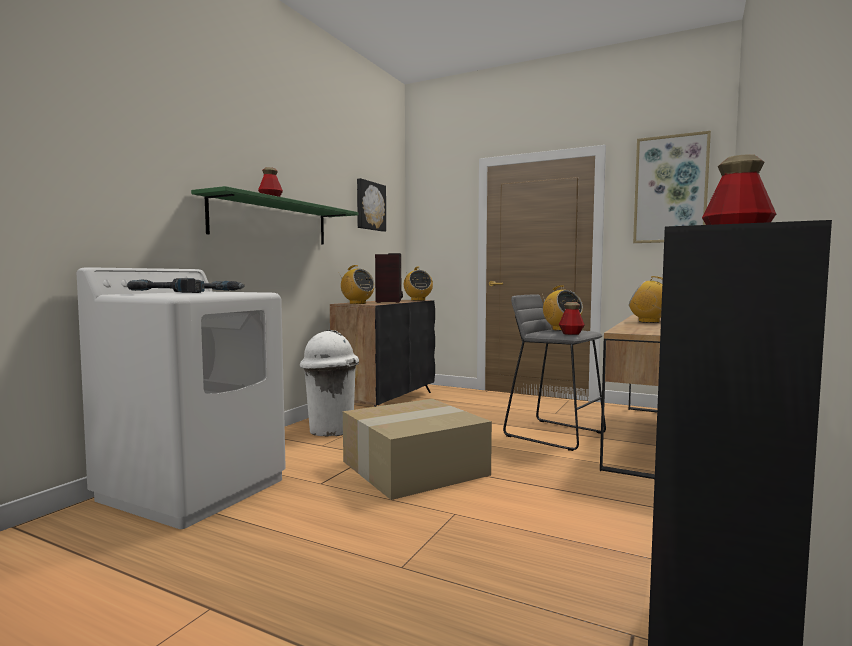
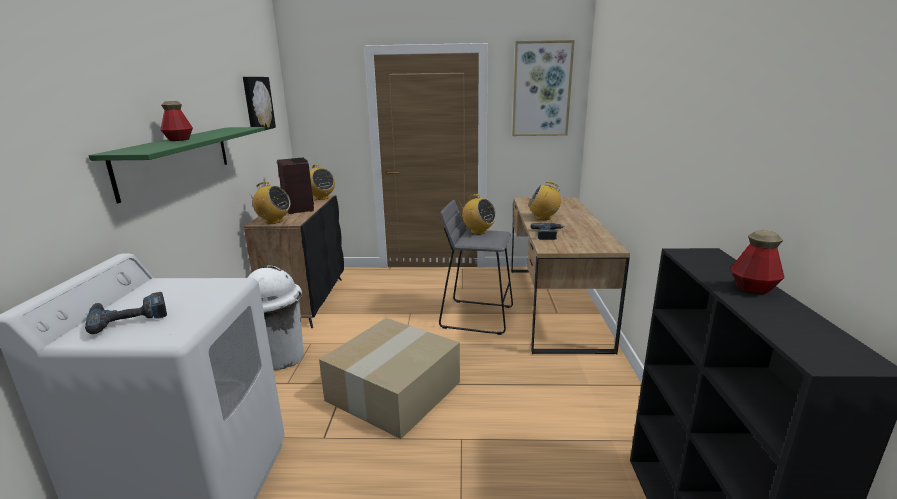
camera: 25 degrees left, 15 degrees up
(212, 292) = (172, 290): power drill -> power drill (548, 234)
(571, 334) = (494, 241): bottle -> none

